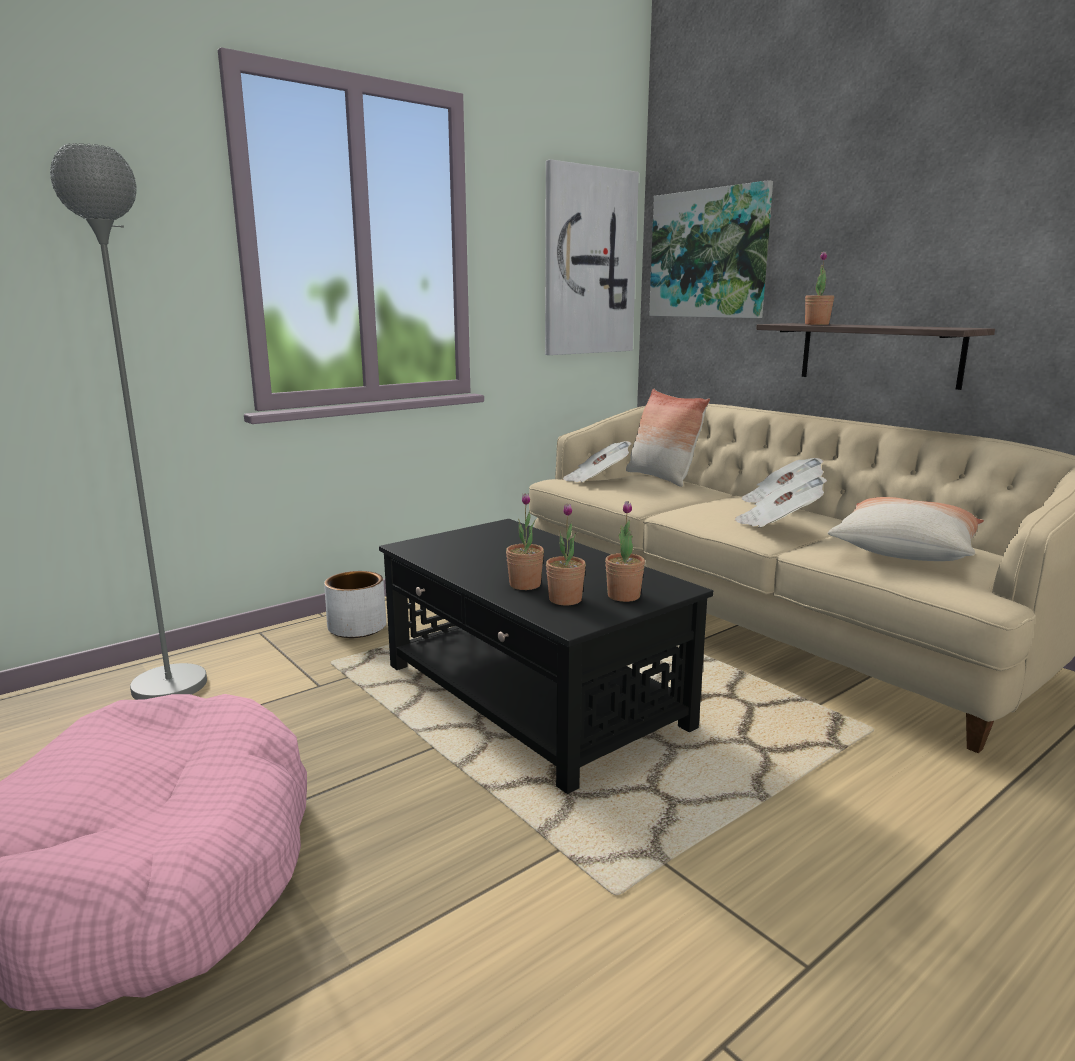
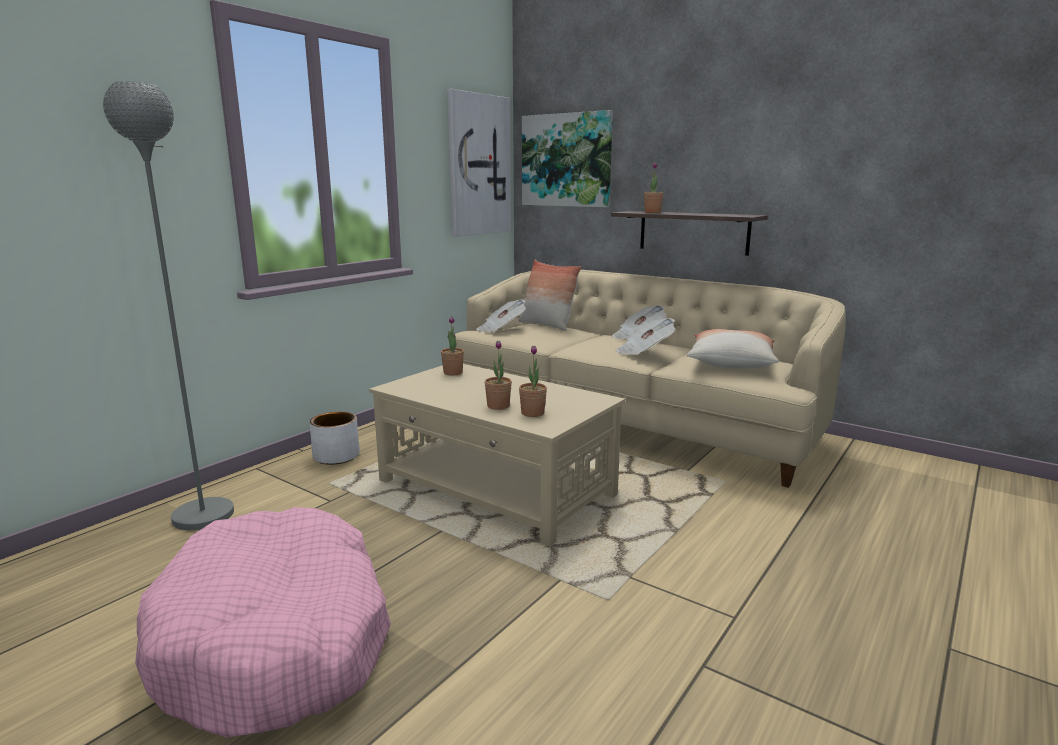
camera: 15 degrees left, 0 degrees up
(532, 697) = (496, 489): black coffee table -> beige coffee table
(623, 596) = (570, 407): potted plant -> potted plant (453, 373)

